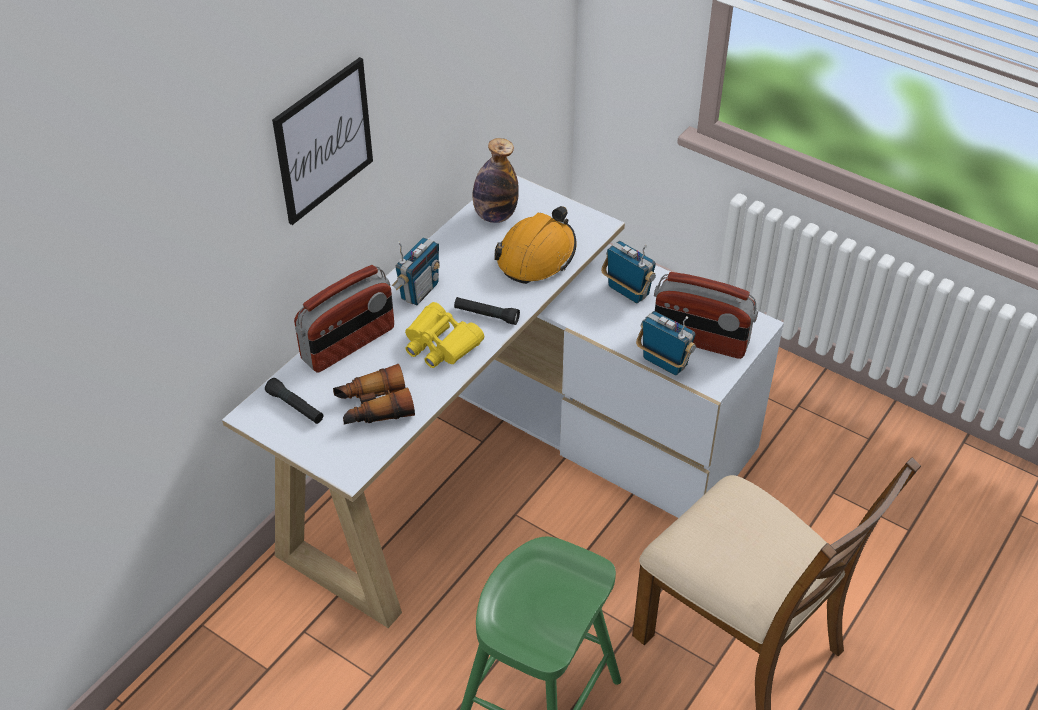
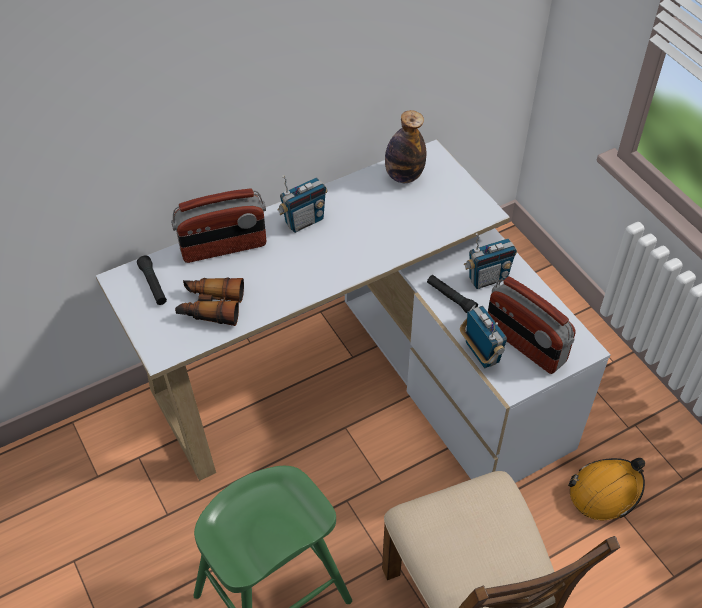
camera: 25 degrees right, 5 degrees up
(323, 140) = (226, 72): picture -> none
(440, 344) = (293, 272): yellow binoculars -> none
(486, 315) = (345, 260): black flashlight -> black flashlight (451, 298)
(536, 256) = (417, 222): orange hard hat -> orange hard hat (605, 491)
(627, 292) = (487, 278): radio -> radio turned 90 degrees clockwise

